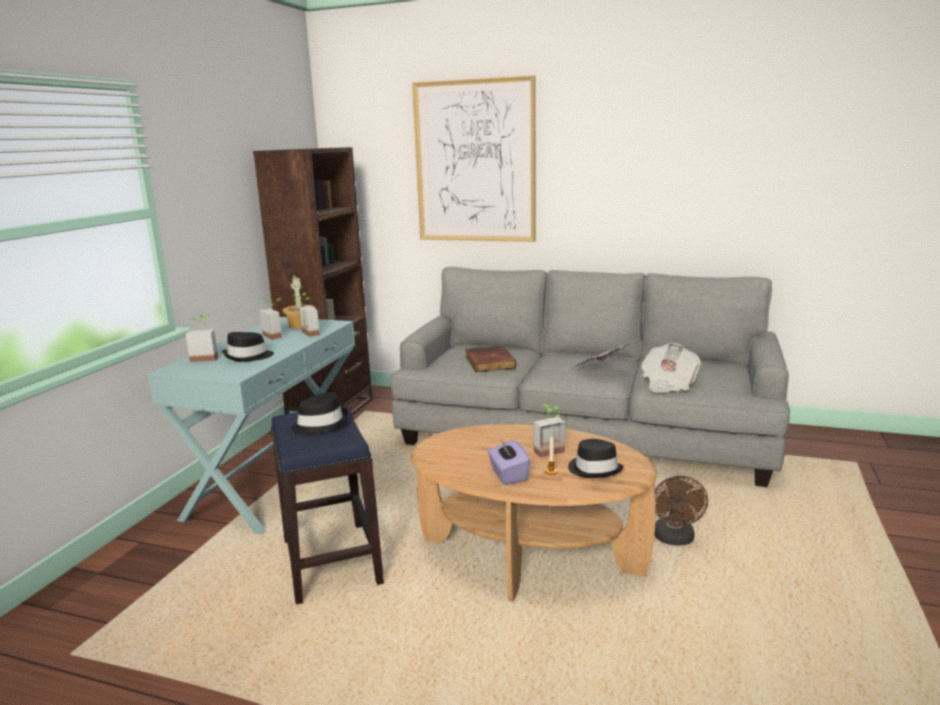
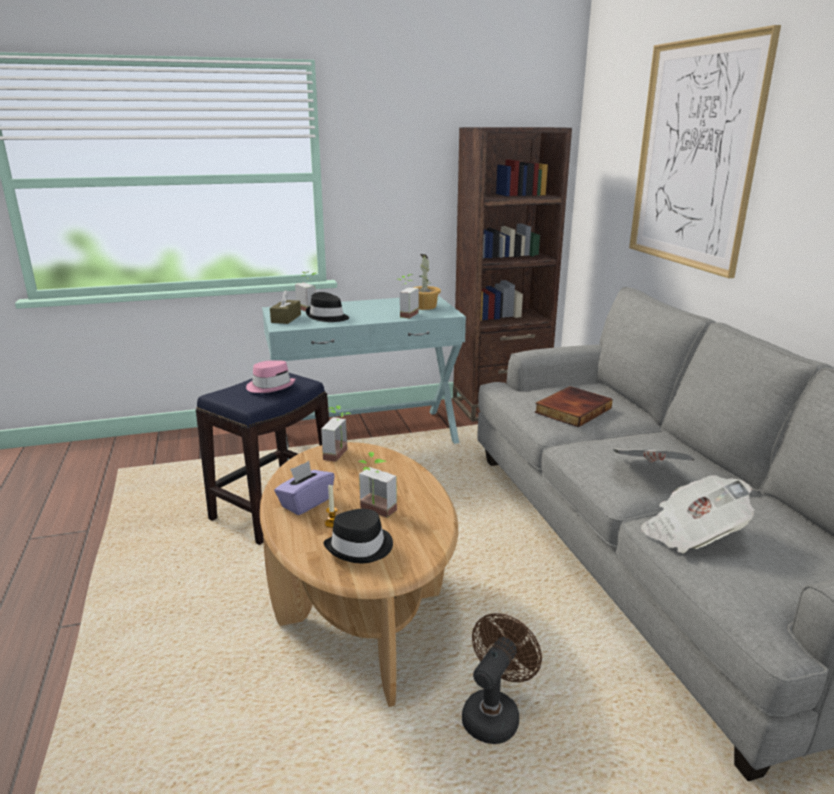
camera: 55 degrees right, 5 degrees up
(214, 370) = (286, 318): none -> brown tissue box
(276, 335) = (388, 308): potted plant -> potted plant (341, 455)
(320, 424) = (270, 386): black hat -> pink hat
(675, 540) = (494, 713): brown fan -> brown fan turned 150 degrees clockwise

